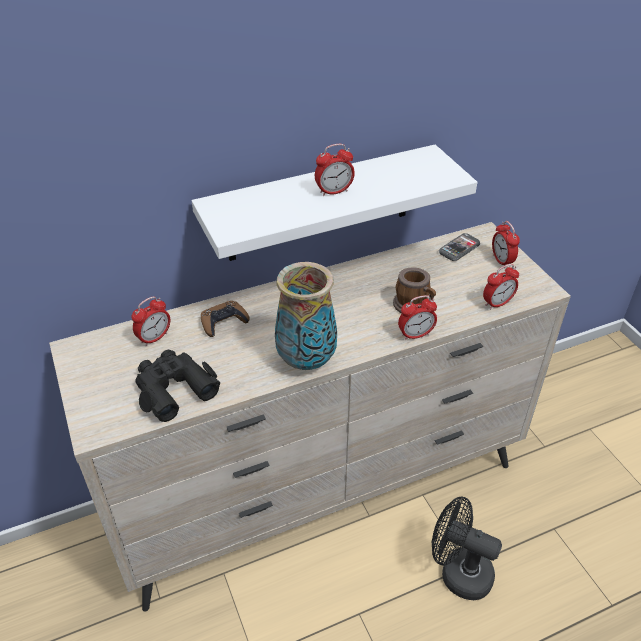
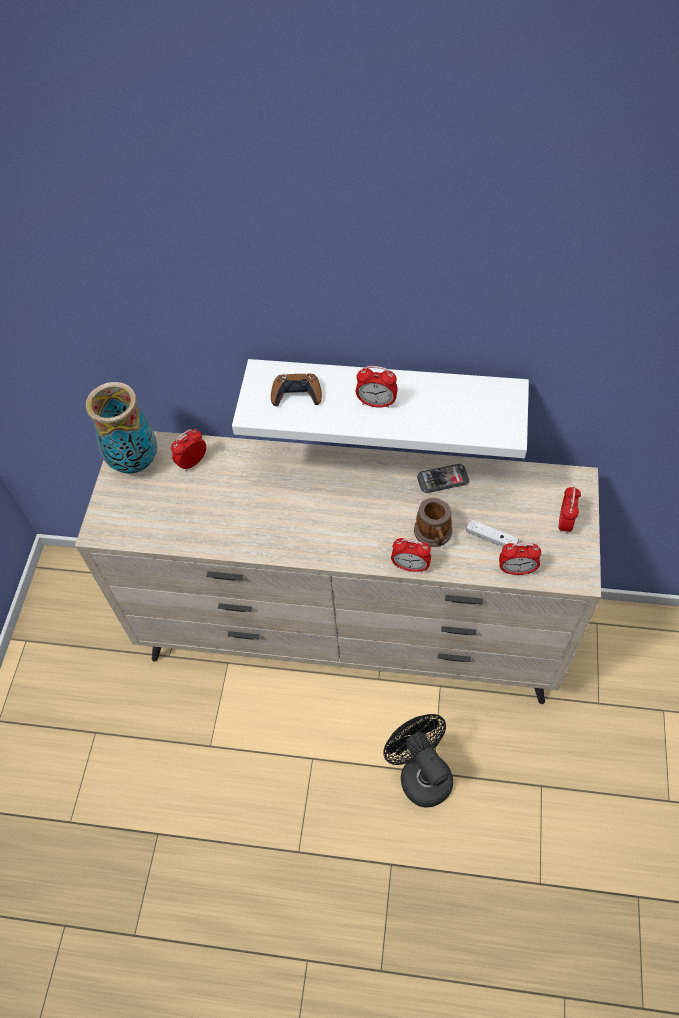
camera: 35 degrees right, 15 degrees up
(154, 338) = (192, 462): alarm clock -> alarm clock turned 150 degrees clockwise
(173, 388) = (177, 521): black binoculars -> none
(224, 322) = (257, 472): brown game controller -> brown game controller (296, 394)
(306, 361) = (296, 547): vase -> vase (134, 462)
(459, 248) = (533, 487): phone -> phone (442, 479)
(459, 291) = (491, 538): none -> white game controller

